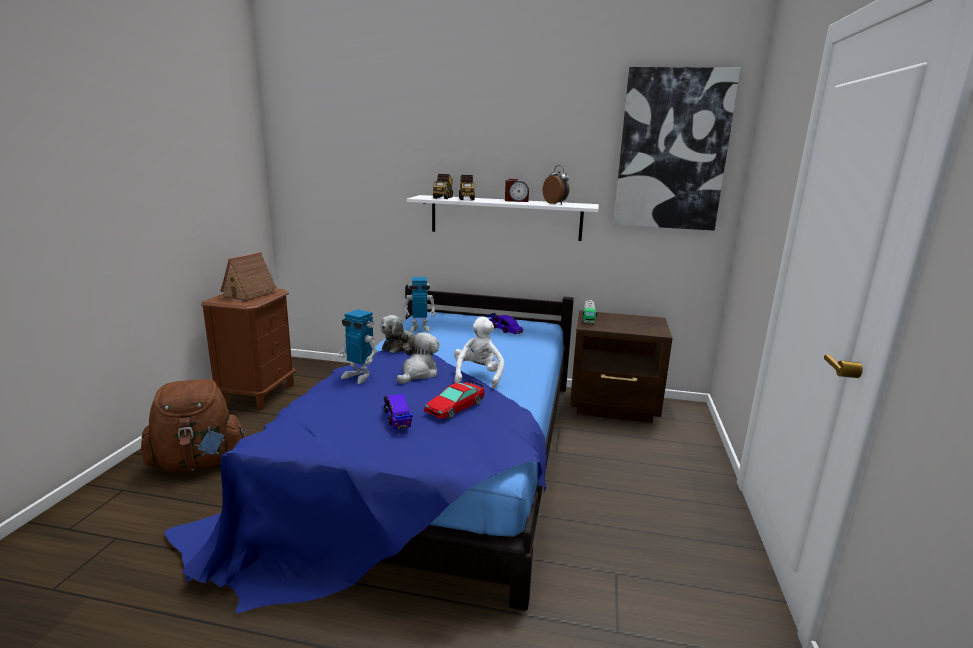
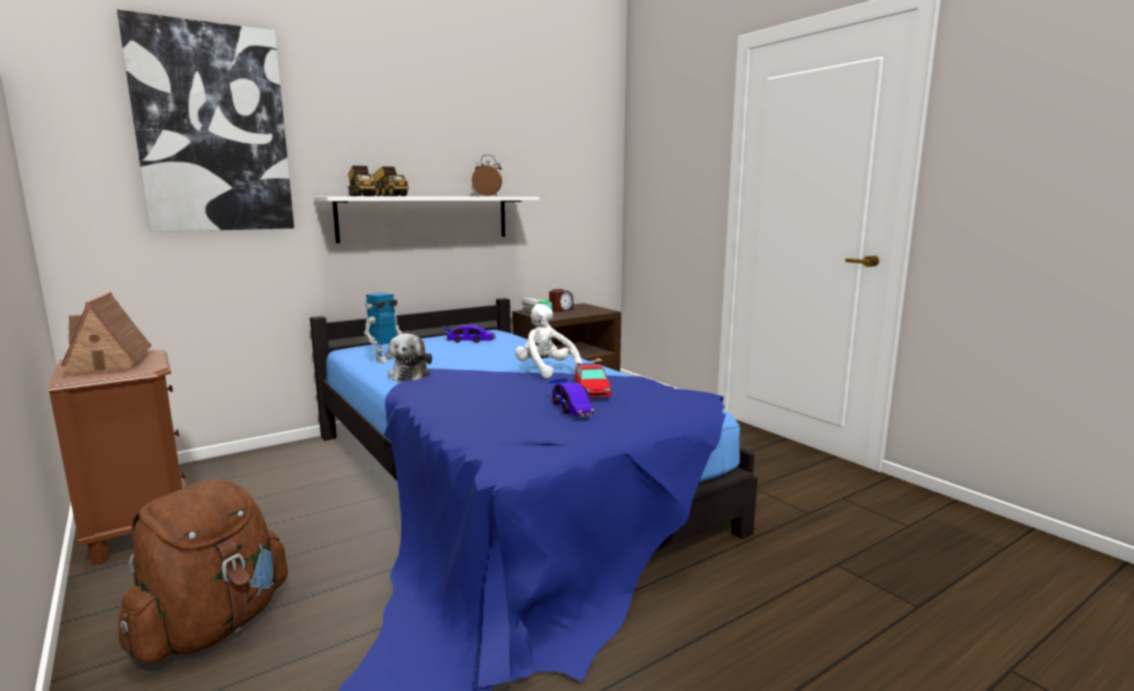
camera: 45 degrees left, 5 degrees down
(358, 376) = (449, 400): toy robot -> none
(397, 416) = (571, 408): toy car -> toy car turned 135 degrees counterclockwise
(418, 373) = (492, 383): plush toy -> none
(516, 201) = (444, 196): alarm clock -> alarm clock (560, 310)
(672, 150) = (570, 142): picture -> picture (213, 129)

